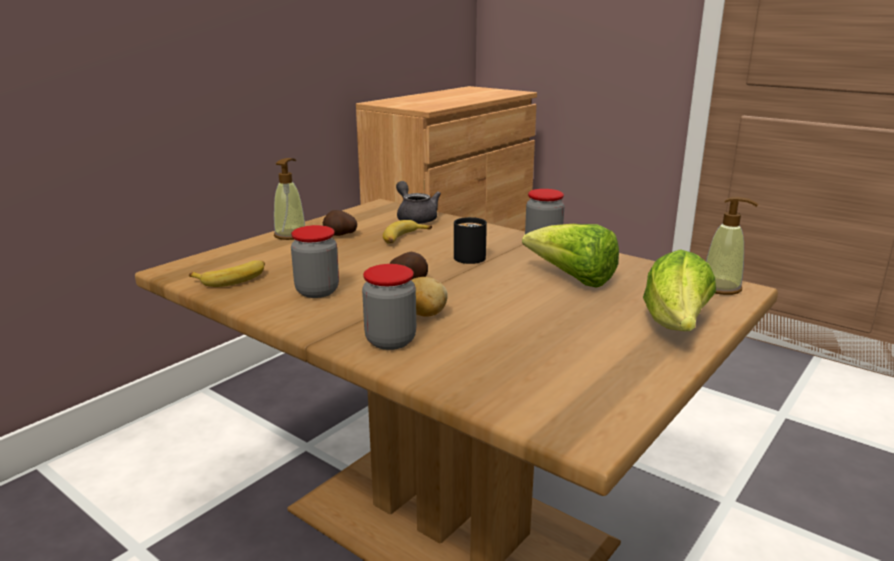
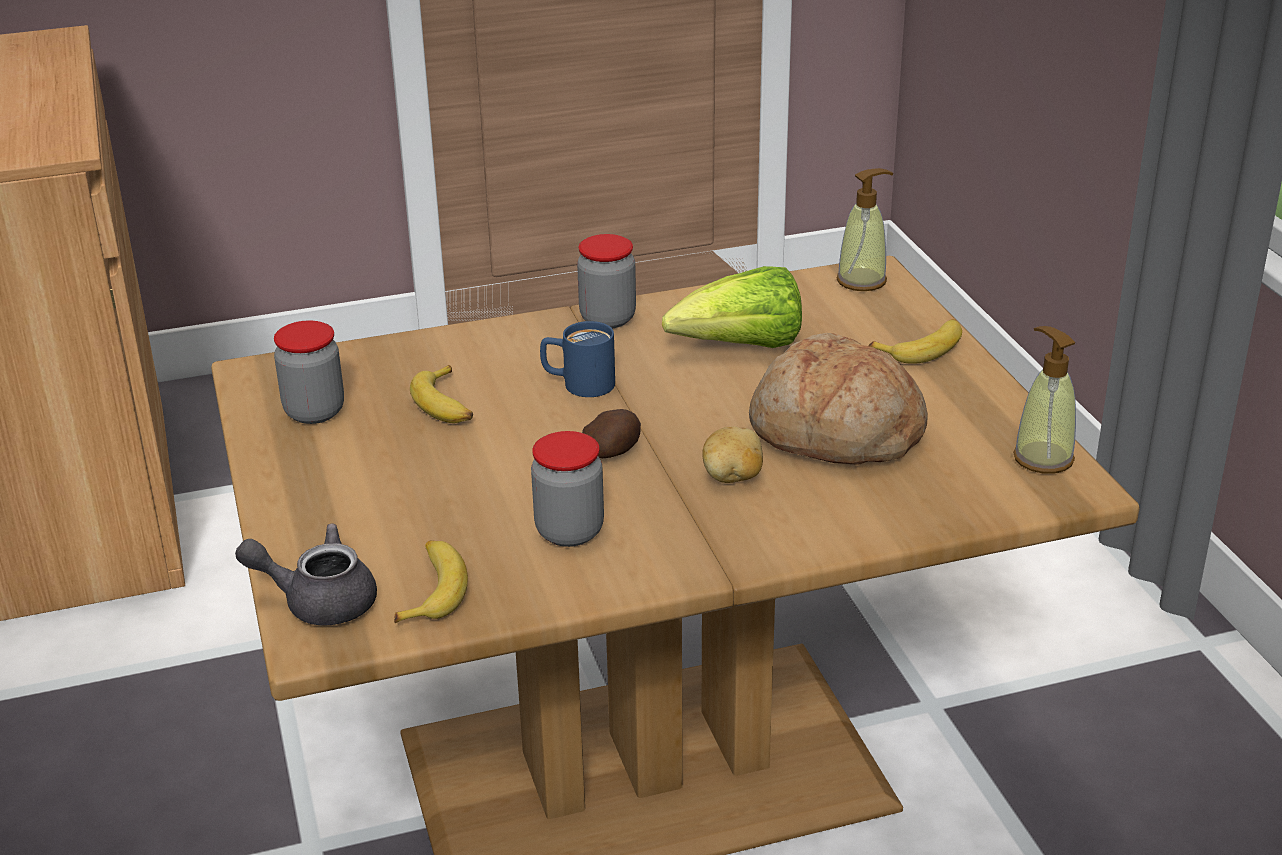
camera: 55 degrees left, 10 degrees up
(290, 235) = (293, 492): soap dispenser -> soap dispenser (1042, 458)
(340, 235) = (357, 449): potato -> none
(390, 341) = (782, 523): jar -> jar (314, 412)
(415, 218) = (367, 366): grey teapot -> grey teapot (318, 600)
(465, 256) = (578, 384): black mug -> blue mug
(520, 328) = (835, 432): none -> bread
(676, 327) = (922, 348): lettuce -> banana

